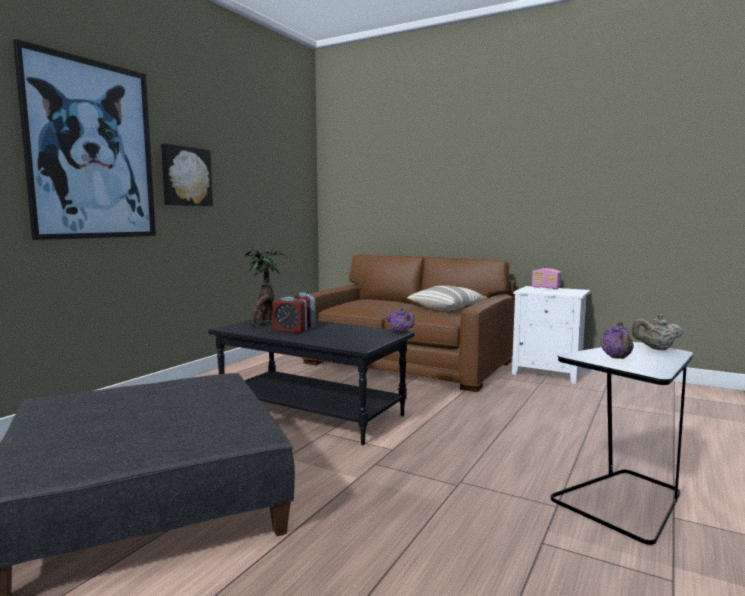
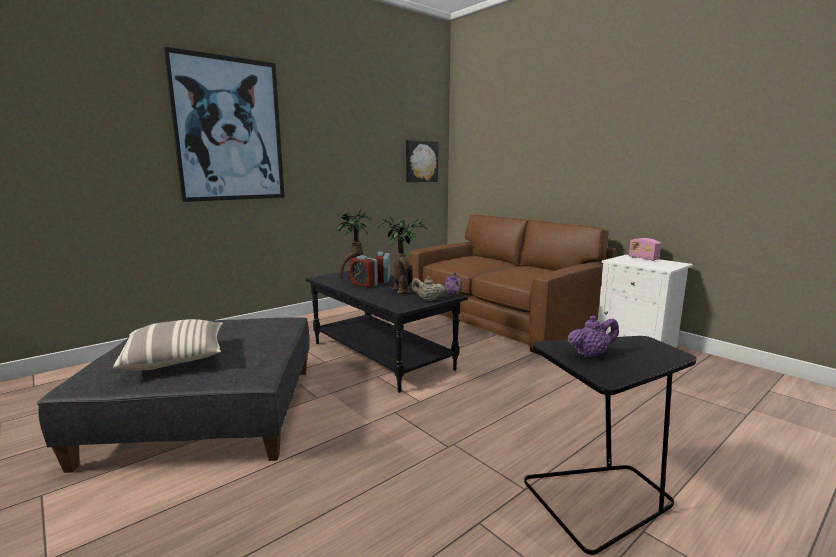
camera: 20 degrees right, 5 degrees up
(186, 176) = (313, 147): picture -> picture (421, 161)
(340, 332) = (402, 290): none -> potted plant
(447, 308) = (536, 272): pillow -> pillow (176, 359)
(616, 358) = (591, 354): purple teapot -> purple teapot turned 135 degrees counterclockwise
(656, 349) = (656, 348): beige teapot -> beige teapot (427, 300)

